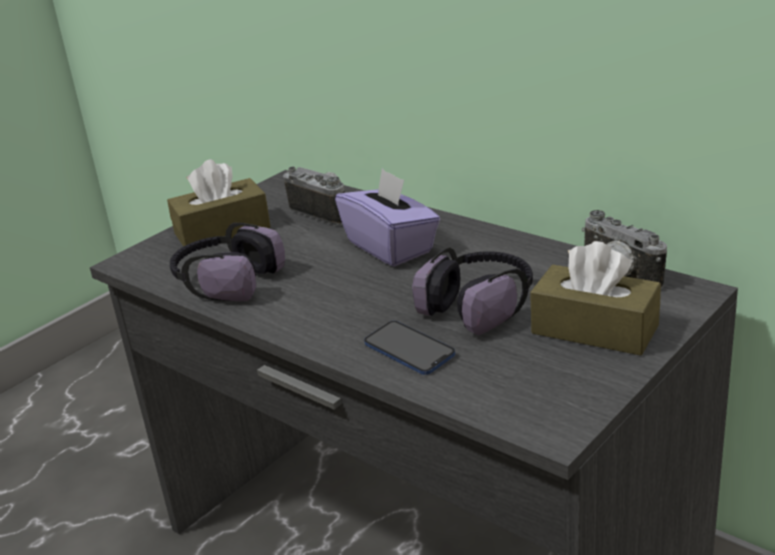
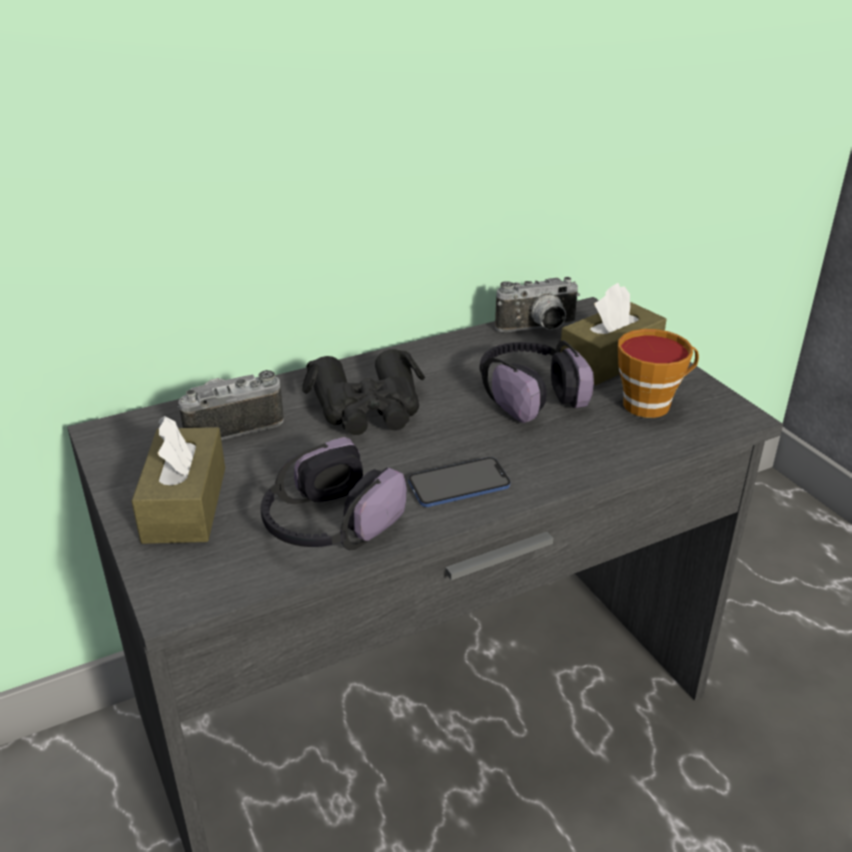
camera: 70 degrees left, 5 degrees up
(391, 247) = (368, 407): purple tissue box -> black binoculars
(409, 350) = (577, 446): phone -> phone (459, 484)
(526, 372) = (651, 403): none -> cup

